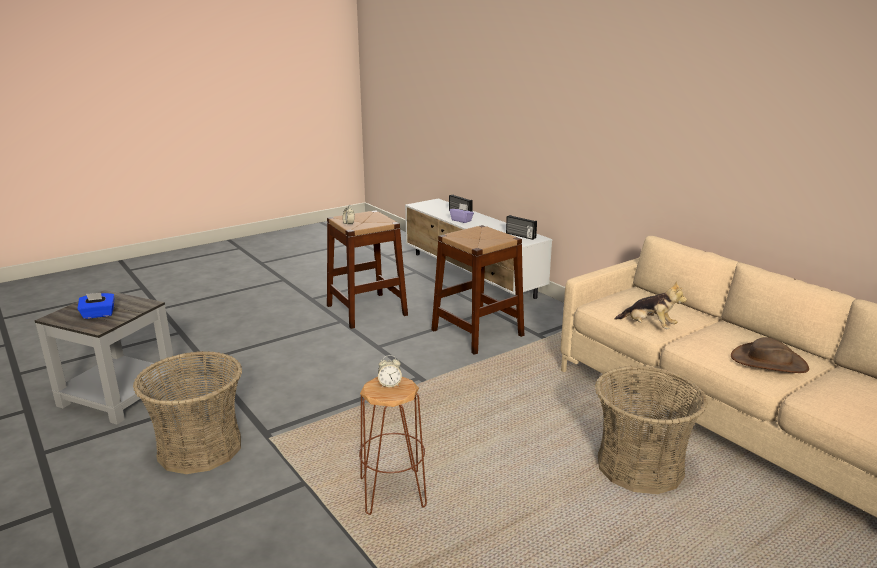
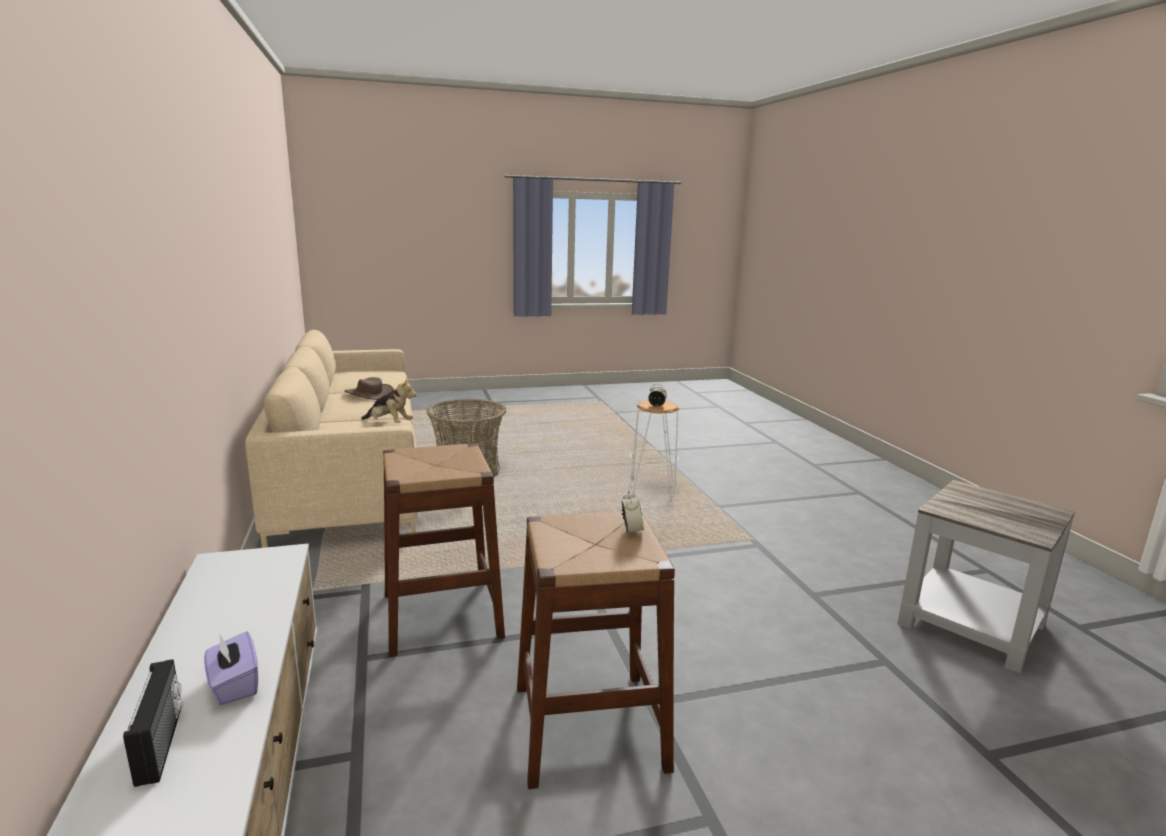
camera: 160 degrees left, 5 degrees down
(98, 315) = (991, 504): blue tissue box -> none
(200, 448) = (820, 544): basket -> none
(393, 492) = (652, 490): brown stool -> white stool
(520, 236) = (231, 576): radio -> none
(649, 326) = (389, 424): plush toy -> plush toy turned 150 degrees clockwise

